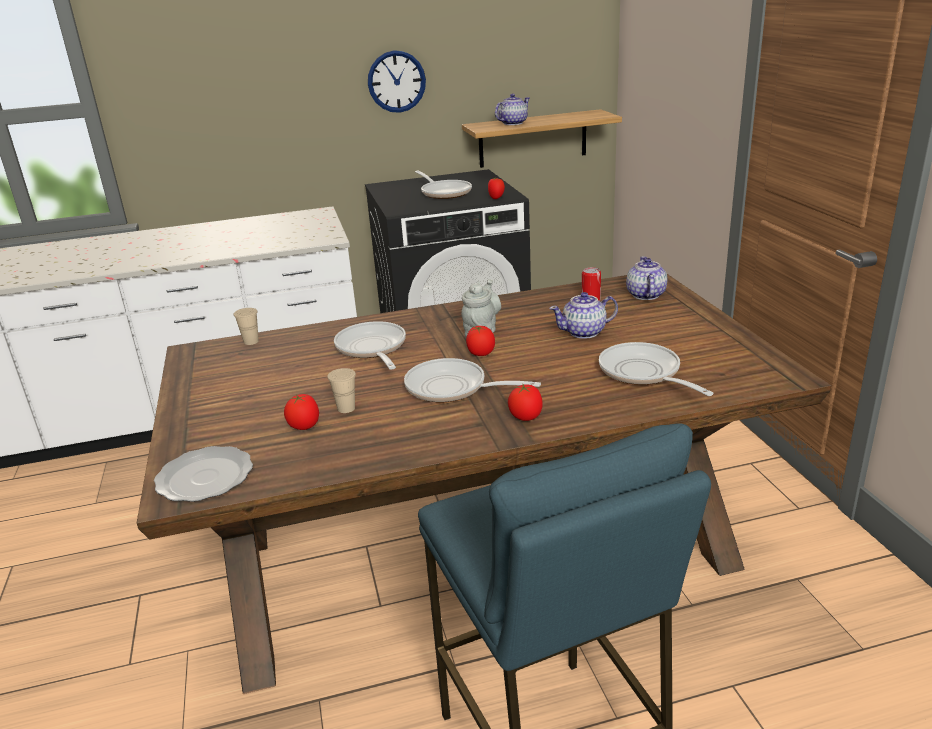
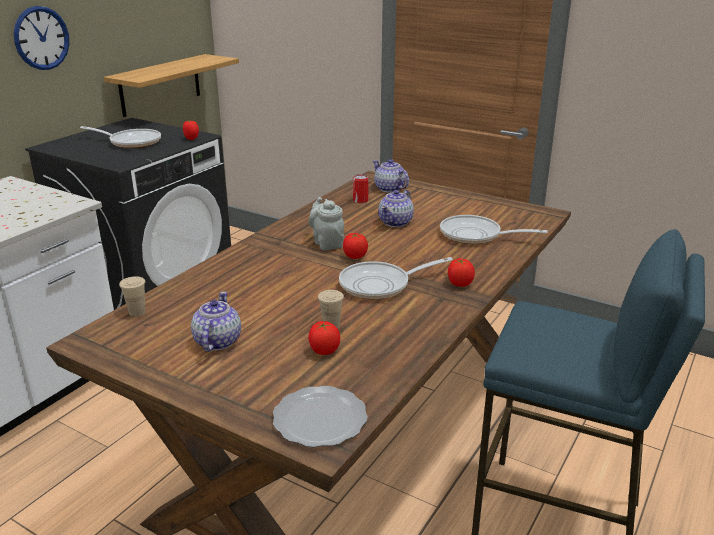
camera: 45 degrees left, 0 degrees up
(372, 349) = (265, 281): frying pan -> none
(512, 123) = (155, 71): teapot -> teapot (217, 342)

